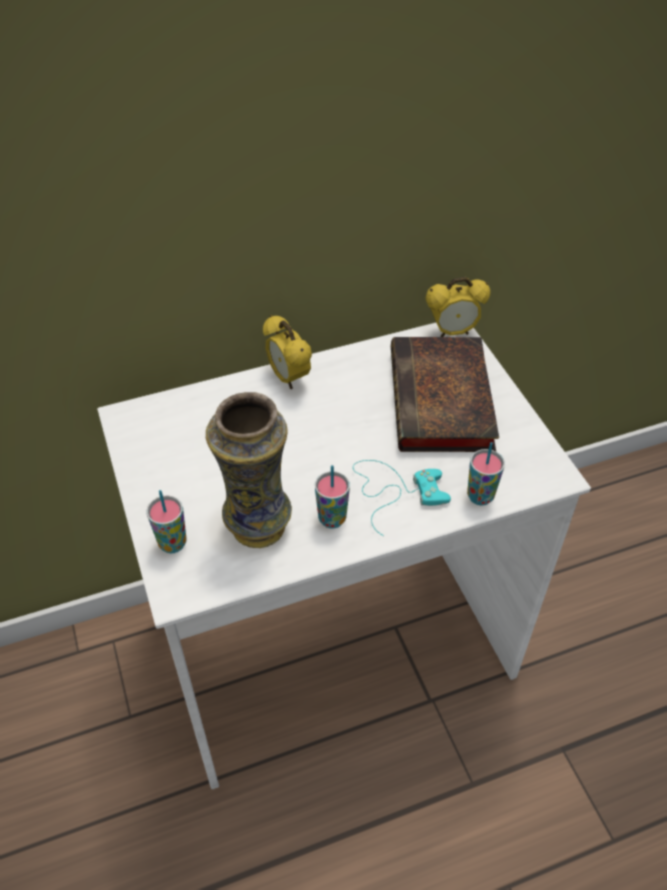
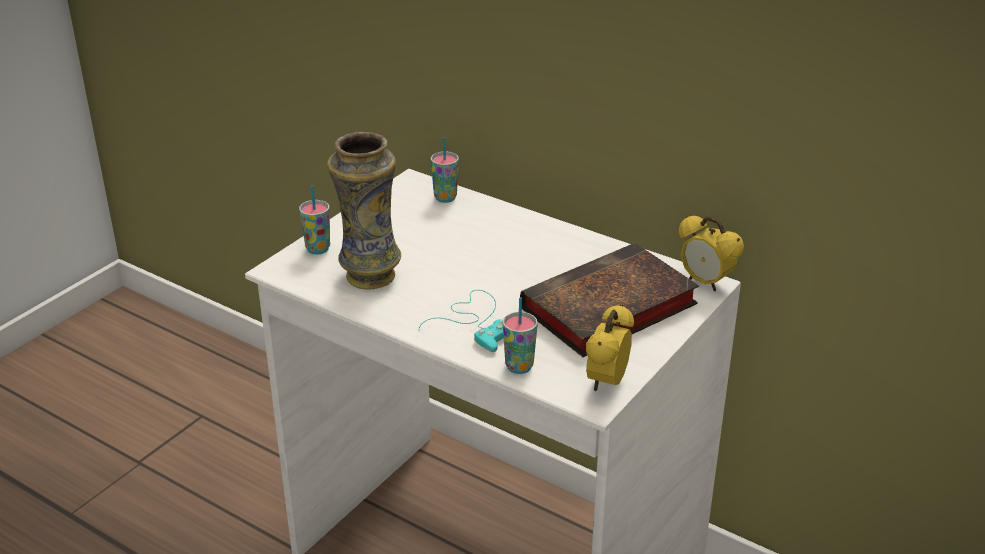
camera: 55 degrees right, 15 degrees down
(288, 378) = (537, 228): alarm clock -> alarm clock (607, 382)
(332, 519) = (413, 305): cup -> cup (445, 198)

